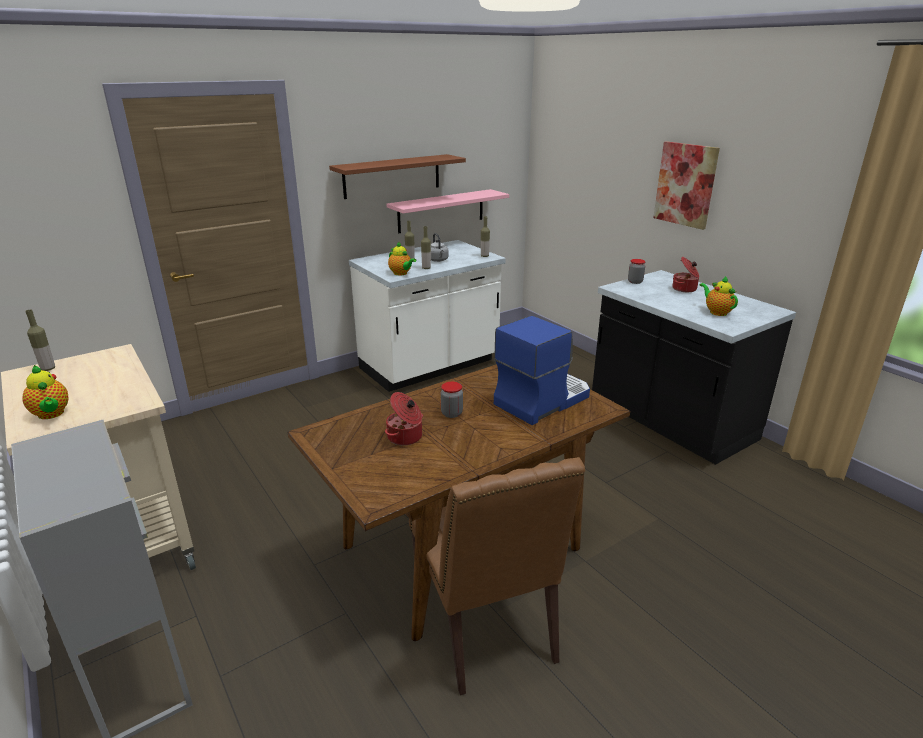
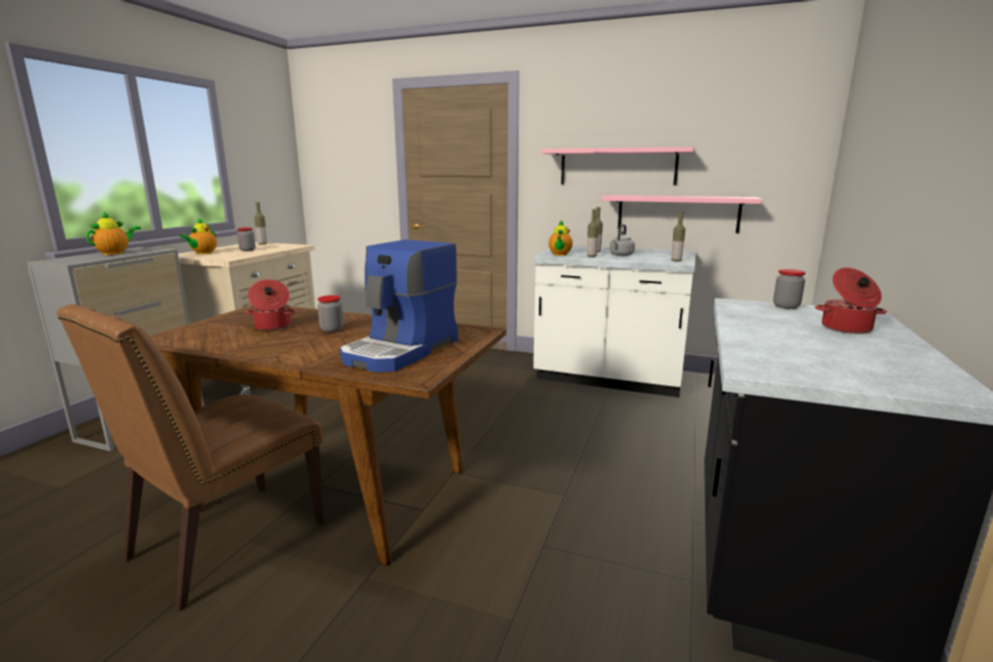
camera: 55 degrees right, 10 degrees down
(89, 384) = (247, 250): none -> jar
(392, 176) = (617, 167): brown shelf -> pink shelf
(542, 399) = (402, 350): coffee machine -> coffee machine turned 105 degrees clockwise
(685, 184) = (937, 152): picture -> none
(716, 312) = (805, 355): teapot -> teapot (115, 253)

